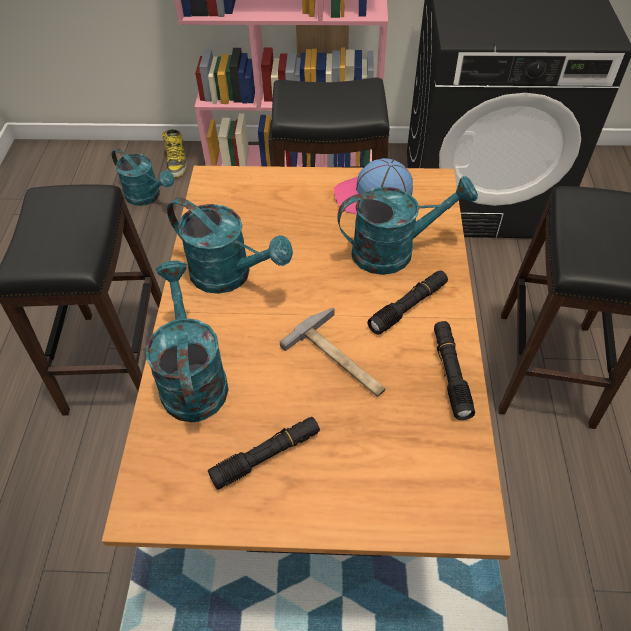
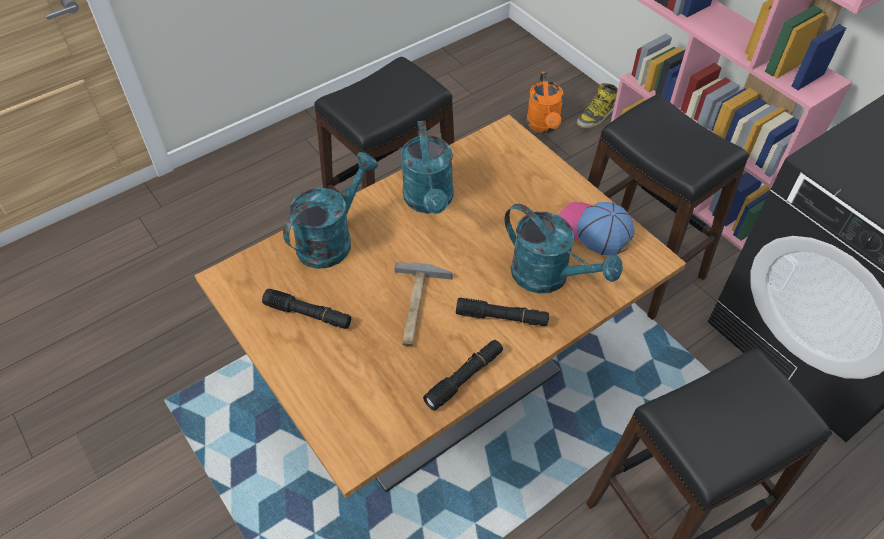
camera: 50 degrees right, 0 degrees up
(148, 197) = (544, 126): turquoise watering can -> orange watering can

